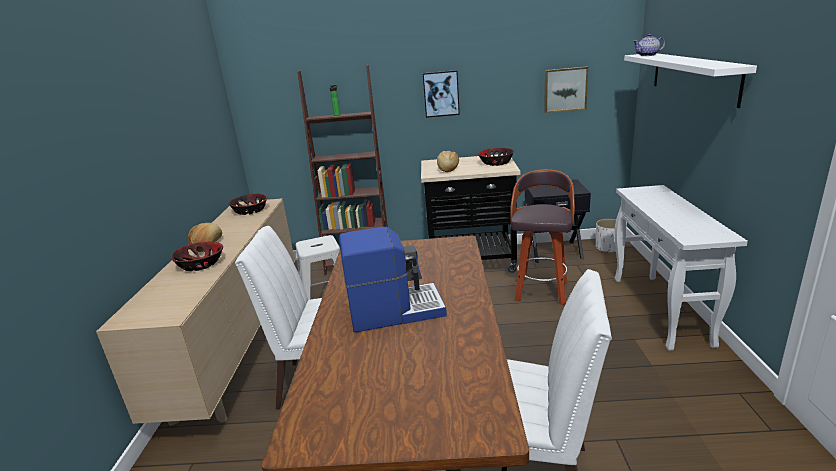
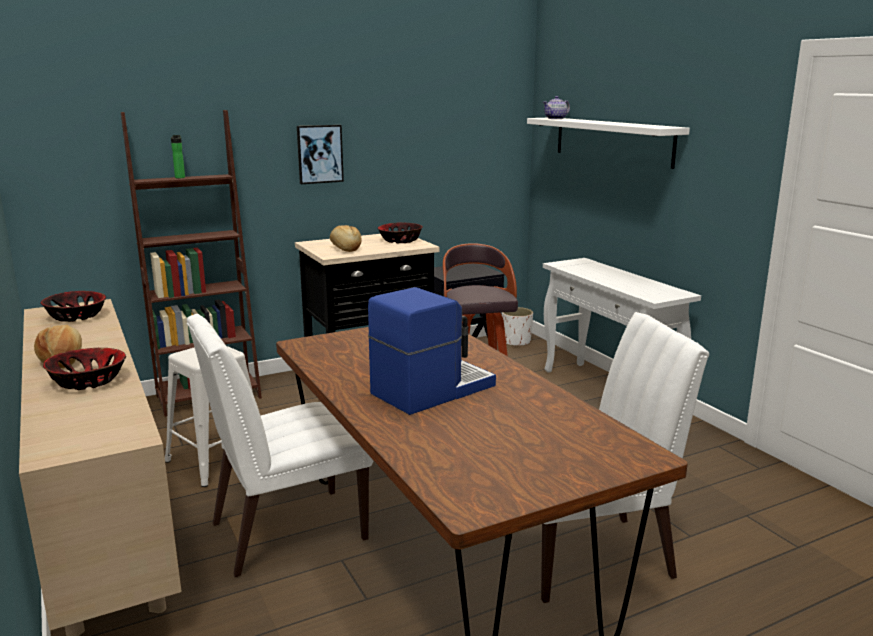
camera: 30 degrees left, 5 degrees down
(565, 89) = (460, 154): picture -> none

